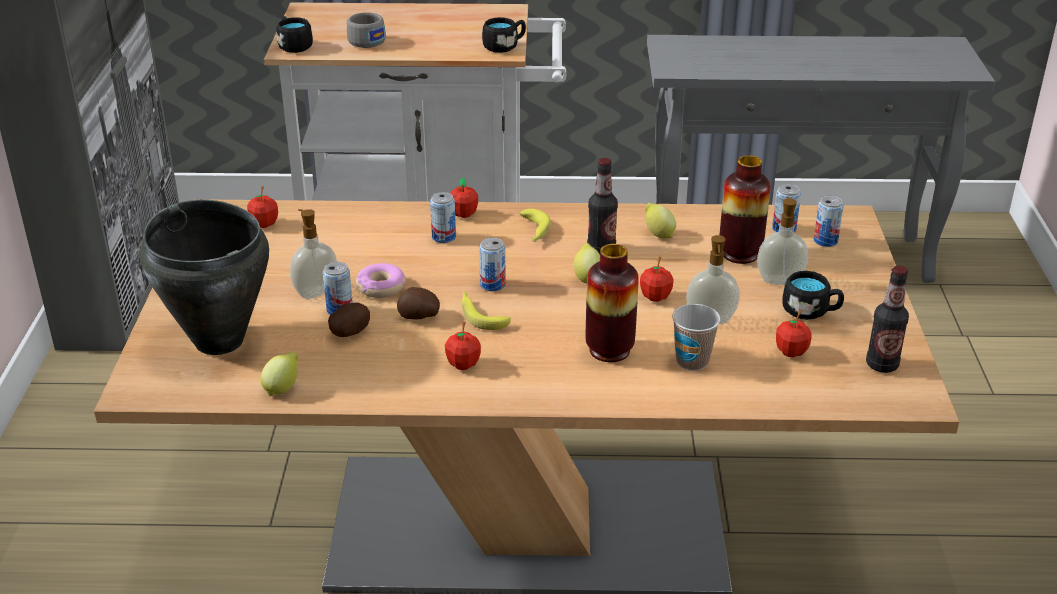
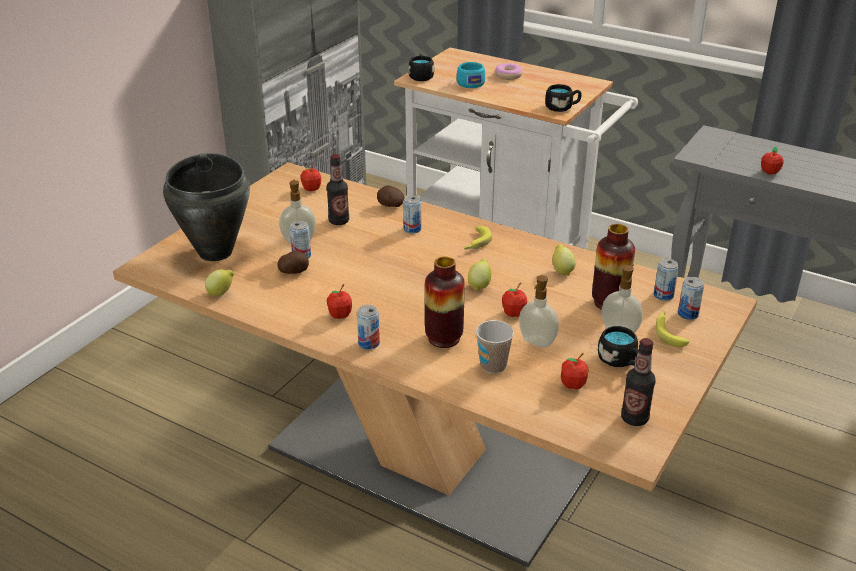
camera: 30 degrees right, 0 degrees up
(363, 41) = (469, 82): grey cup -> turquoise cup
(381, 287) = (340, 249): donut -> donut (508, 76)
(418, 317) = (344, 275): potato -> potato (390, 206)
(463, 214) = (440, 218): apple -> apple (769, 172)
(480, 315) = (383, 287): banana -> banana (669, 332)
(492, 285) = (411, 270): can -> can (369, 343)
(601, 249) = (510, 268): bottle -> bottle (339, 221)

